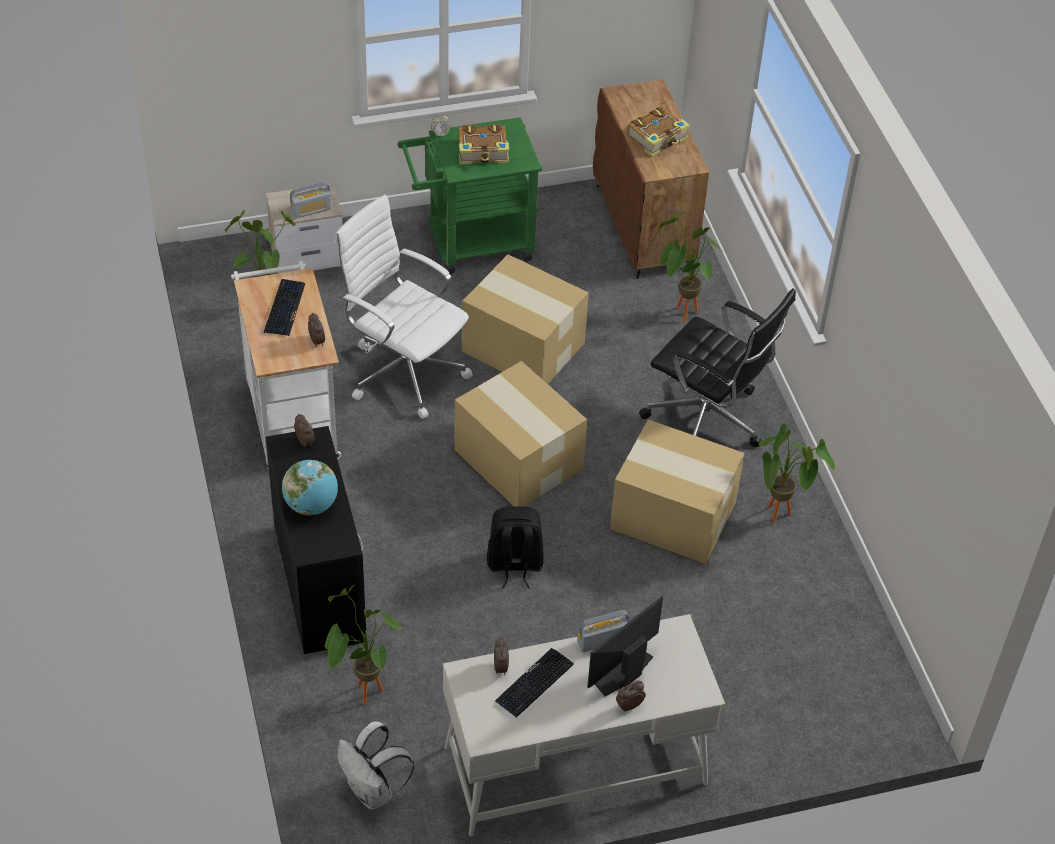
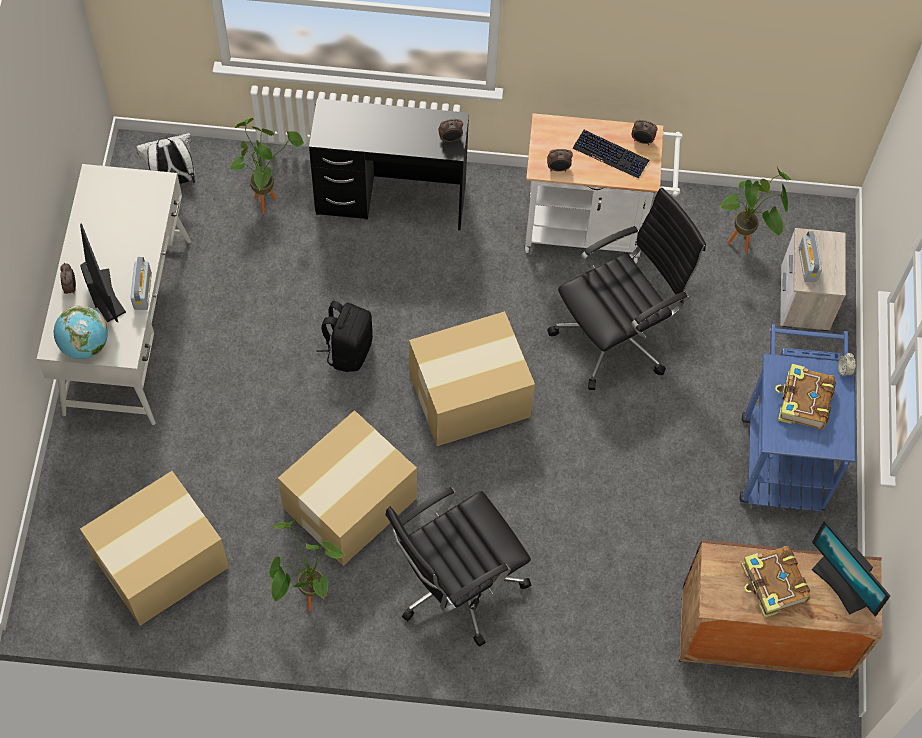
camera: 110 degrees right, 15 degrees up
(311, 505) = (376, 125): globe -> globe (85, 345)
(404, 371) = (616, 335): white office chair -> black office chair
(470, 244) = (782, 452): green cart -> blue cart
(501, 667) = (152, 210): alarm clock -> alarm clock (642, 141)
(524, 348) = (613, 450): cardboard box -> cardboard box (159, 562)
(534, 683) = (125, 228): keyboard -> none
(634, 104) = (841, 584): none -> monitor
(680, 313) = (614, 620): potted plant -> none

